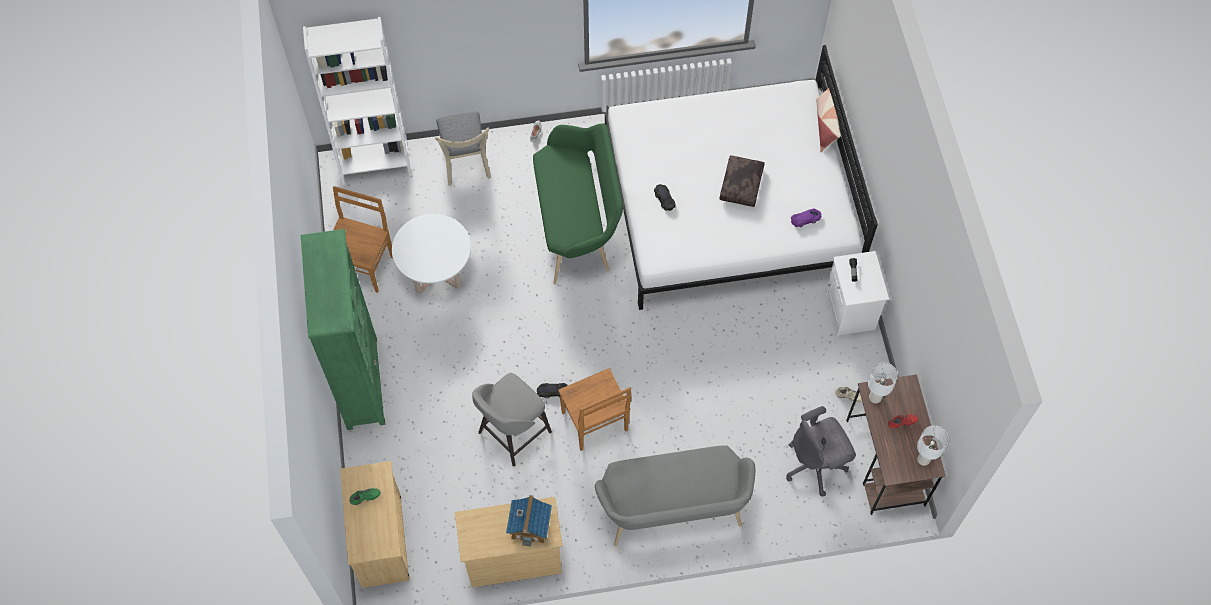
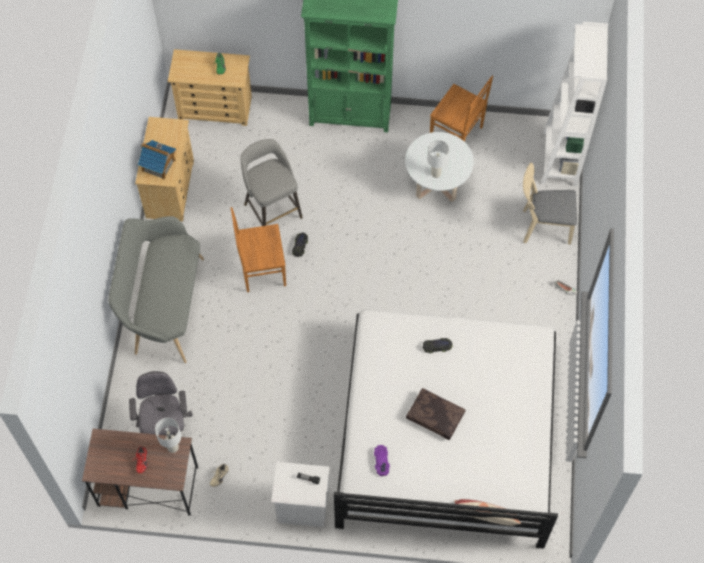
camera: 105 degrees right, 0 degrees up
(578, 225) = (456, 301): green bench -> none
(924, 460) = (102, 467): white table lamp -> white table lamp (435, 173)

